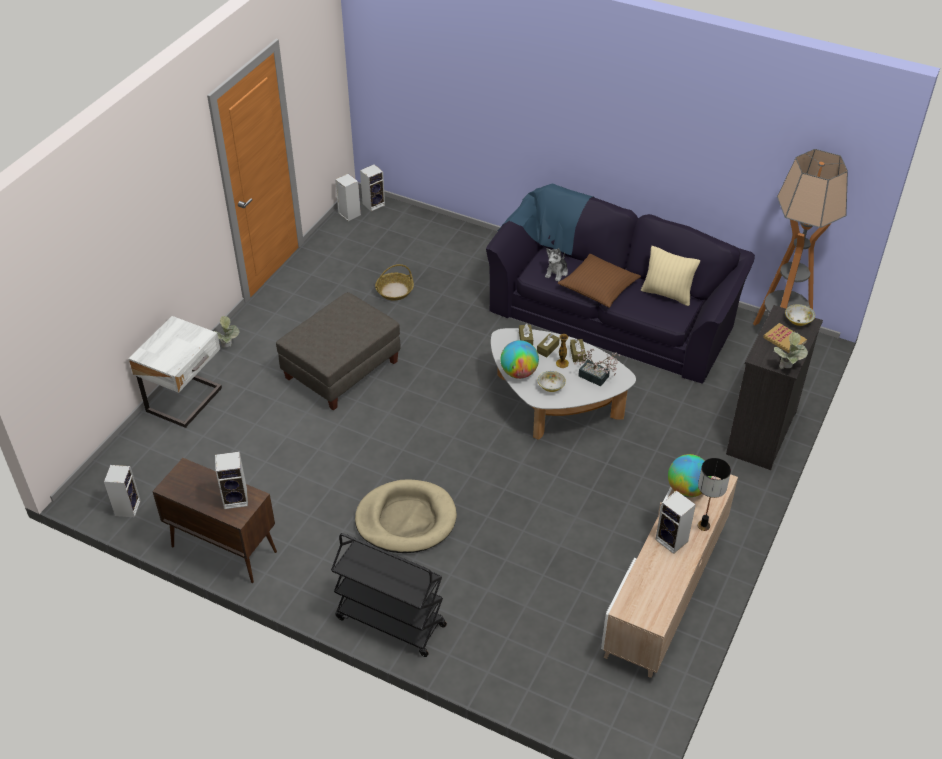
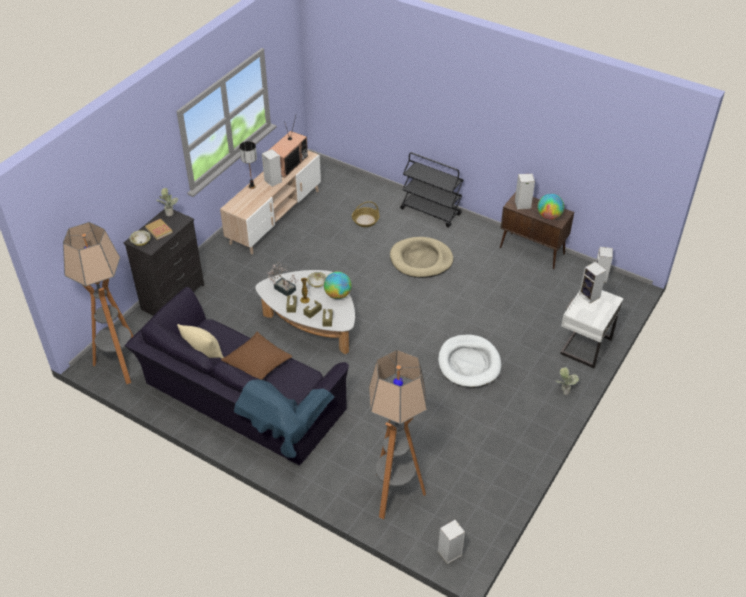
camera: 175 degrees left, 0 degrees up
(342, 370) = (469, 363): grey ottoman -> white dog bed
(348, 214) = (475, 541): speaker -> speaker (590, 296)
(395, 291) = (427, 437): basket -> basket (365, 220)
(427, 242) = (394, 494): none -> floor lamp
(556, 272) = (288, 380): plush toy -> none
(659, 585) = (288, 163): none -> television
(687, 489) = (253, 204): globe -> globe (549, 216)

